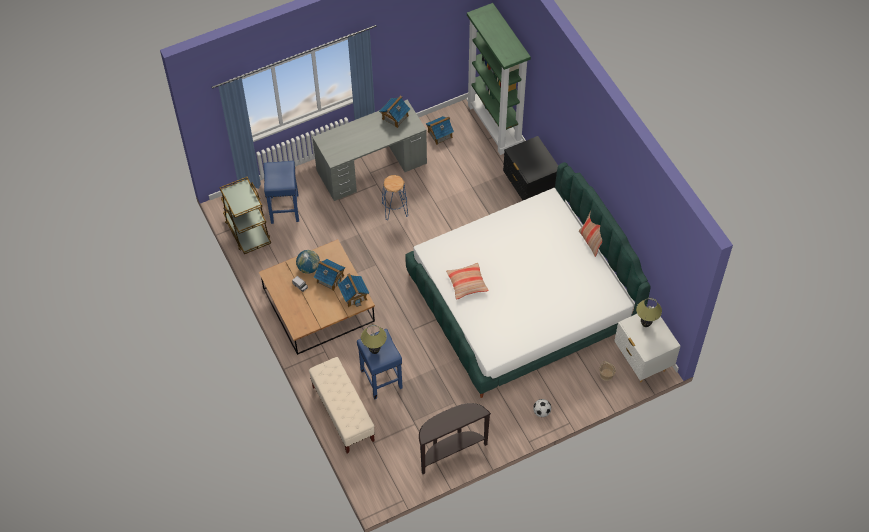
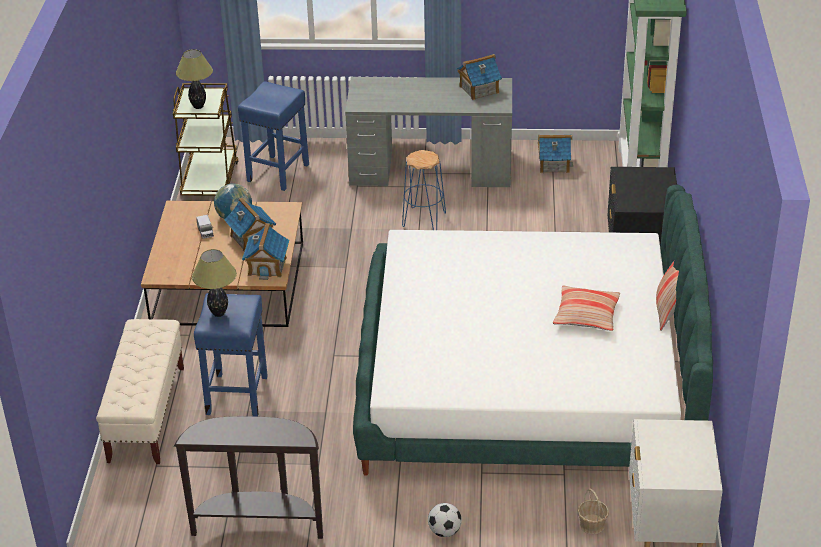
camera: 30 degrees right, 20 degrees down
(467, 283) = (430, 294): pillow -> pillow (586, 315)
(645, 324) = (680, 439): table lamp -> table lamp (198, 106)

